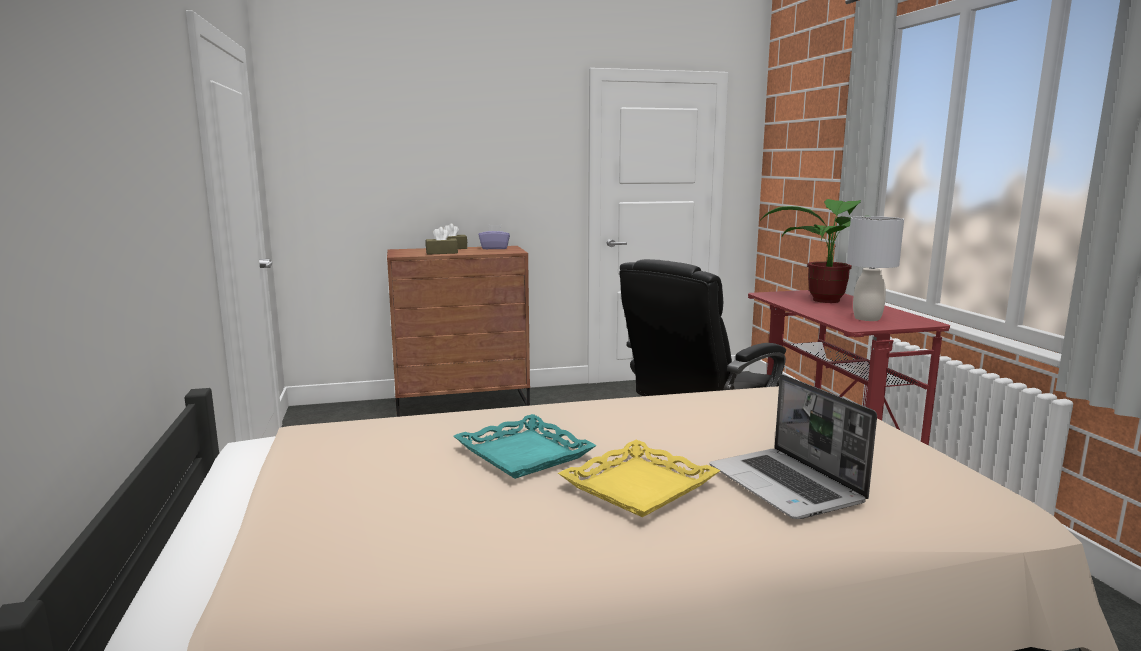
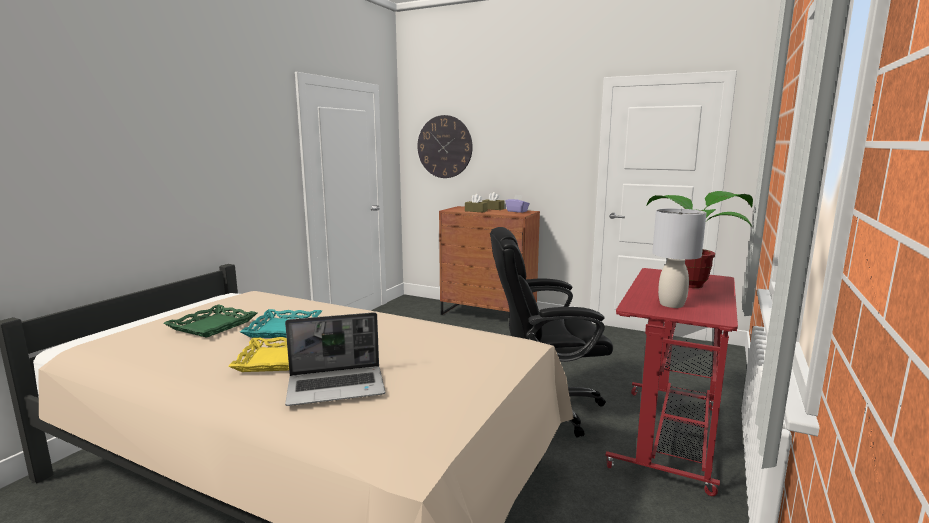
camera: 40 degrees right, 0 degrees up
(355, 158) = (444, 147): none -> wall clock
(401, 486) = (213, 326): none -> green tray
(787, 486) = (337, 387): laptop -> laptop turned 120 degrees counterclockwise

